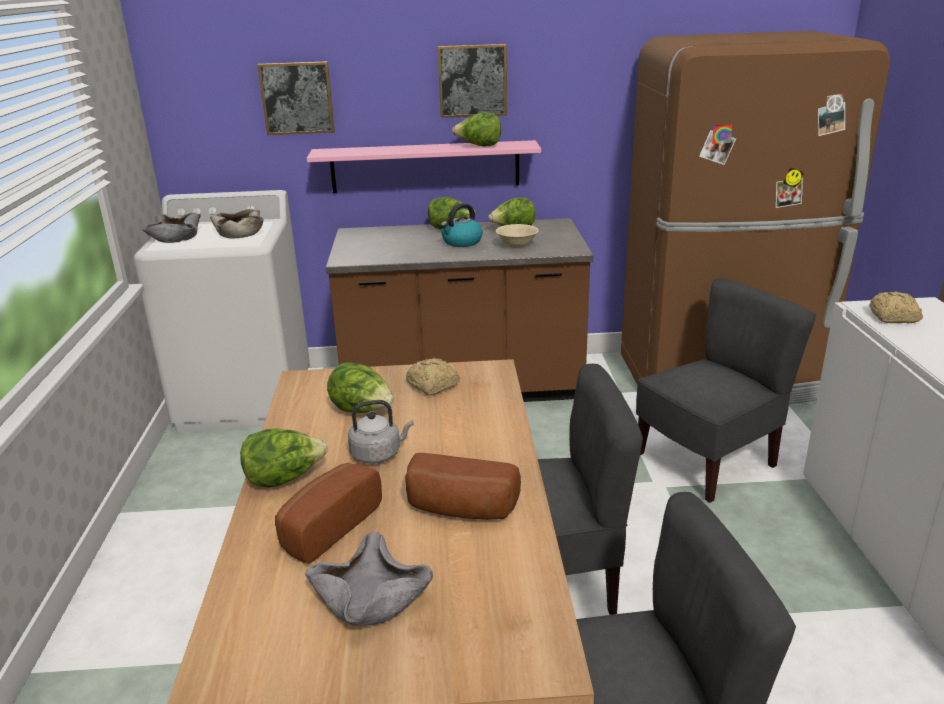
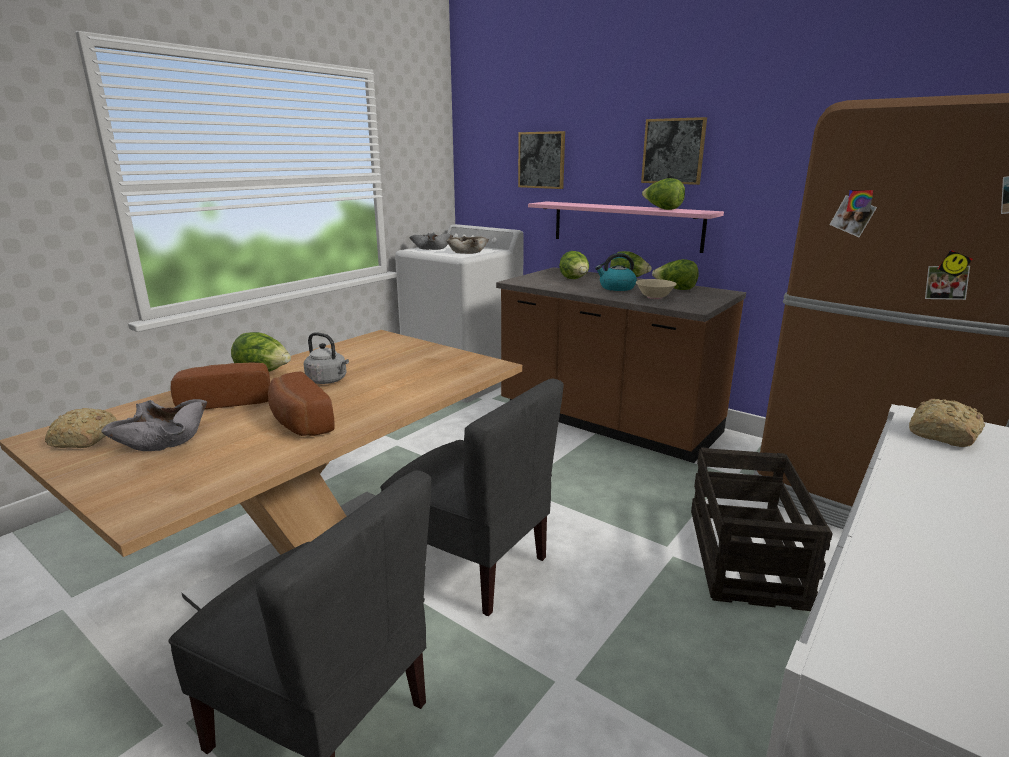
camera: 40 degrees right, 5 degrees down
(362, 411) = (371, 359): lettuce -> lettuce (574, 280)
(433, 386) = (437, 361): bread -> bread (83, 440)
(707, 462) = (746, 557): grey chair -> crate

